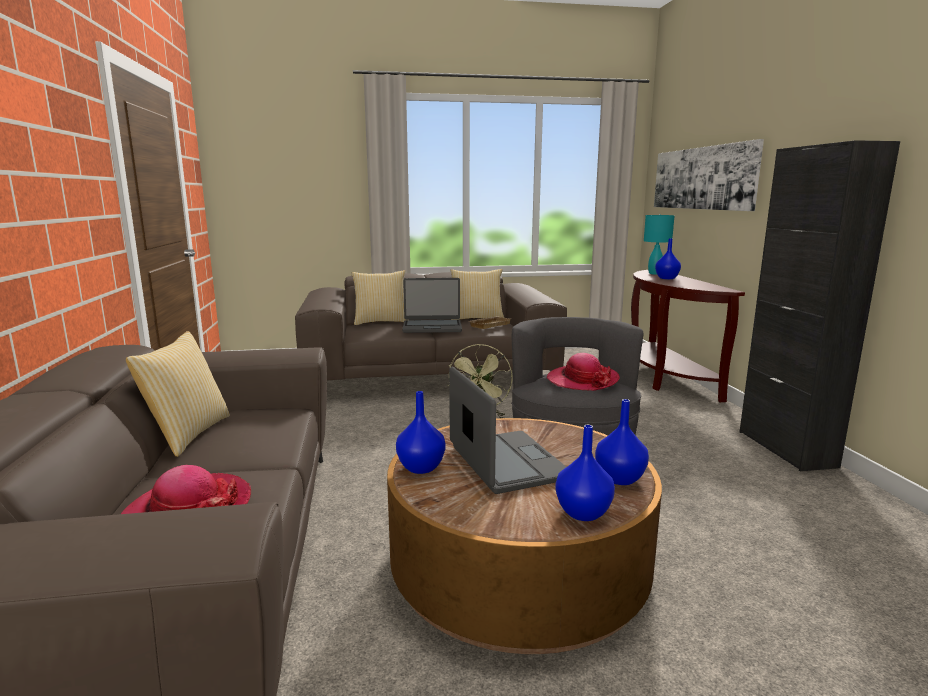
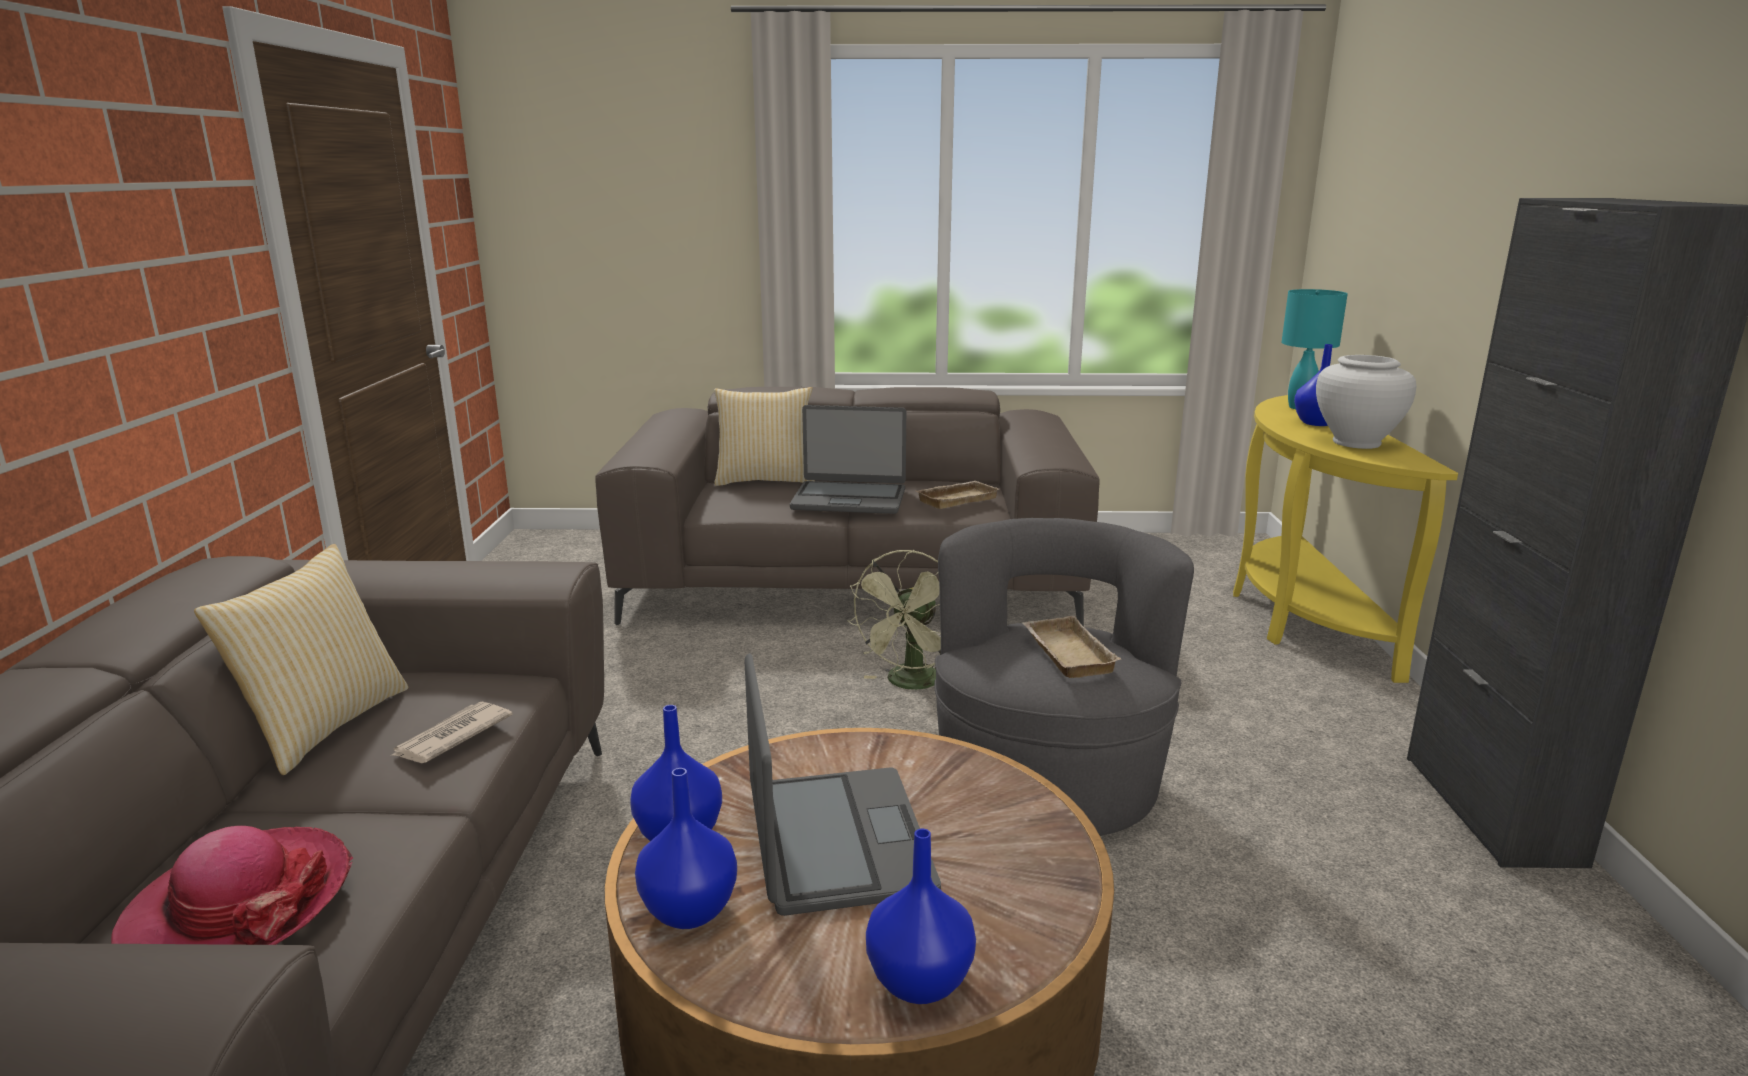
camera: 10 degrees right, 5 degrees up
(269, 434) = (451, 737): none -> newspaper
(476, 318) = (942, 481): pillow -> none
(582, 380) = (1065, 653): hat -> beige tray
(619, 479) = (1028, 905): blue vase -> blue vase (687, 912)
(664, 378) = (1301, 617): brown console table -> yellow console table
(690, 284) = (1356, 442): none -> white vase
(702, 178) = (1406, 223): picture -> none

